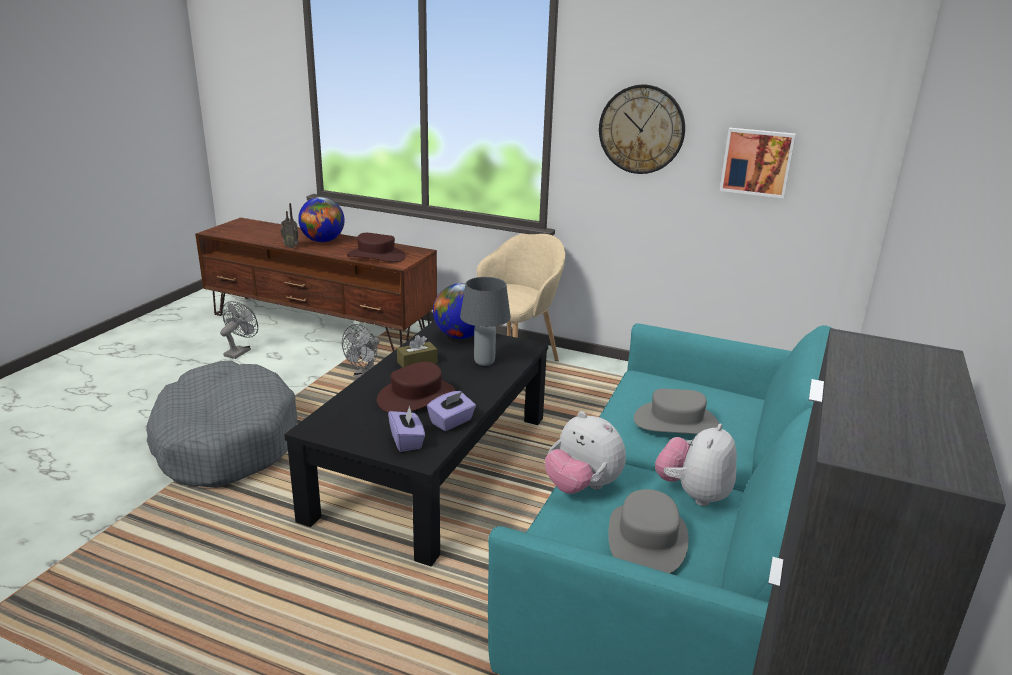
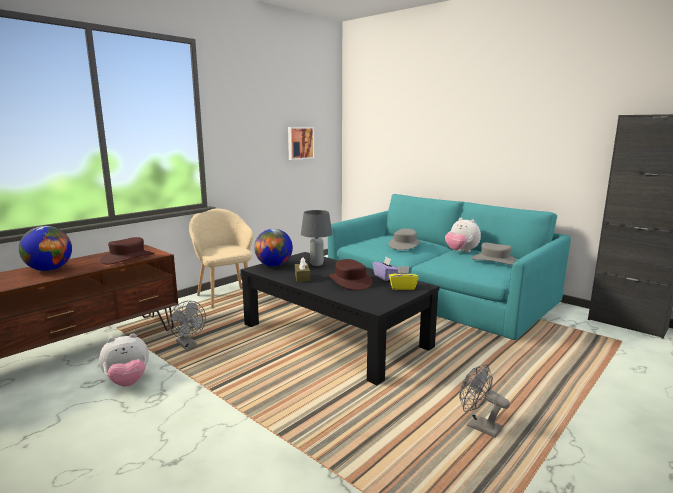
camera: 70 degrees left, 10 degrees down
(224, 441) = (238, 414): grey dog bed -> none
(240, 351) = (53, 402): grey fan -> grey fan (478, 426)
(291, 246) = (40, 280): radio -> none
(407, 441) = (402, 287): purple tissue box -> yellow tissue box
(582, 487) = (450, 266): plush toy -> plush toy (127, 382)
(641, 129) = (251, 133): wall clock -> none

